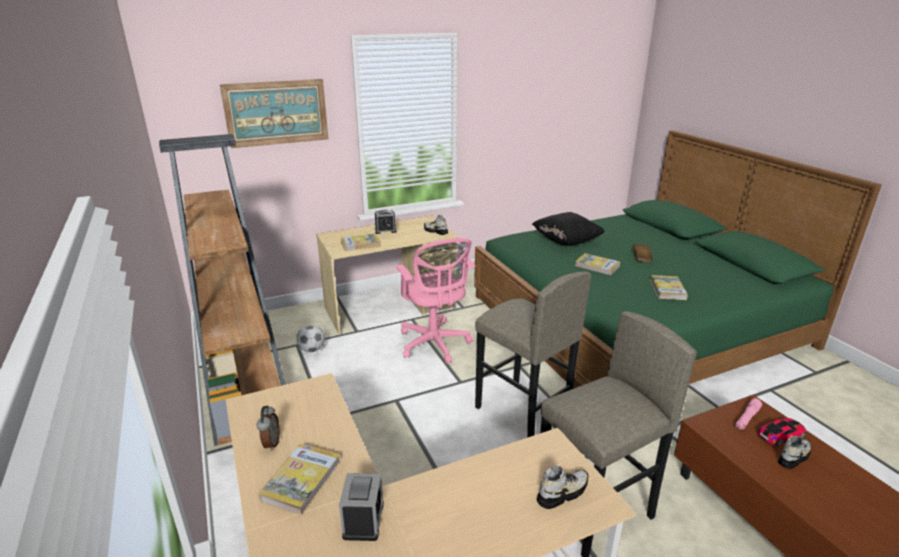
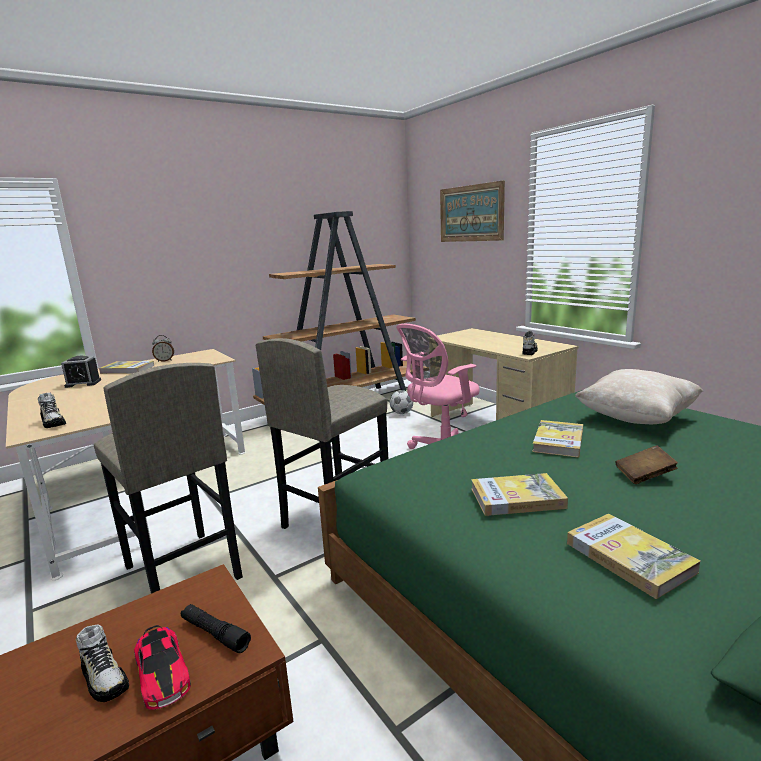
camera: 80 degrees right, 10 degrees down
(360, 244) = (462, 339): book -> book (629, 557)
(385, 230) = (506, 339): alarm clock -> none
(566, 241) = (636, 418): black pillow -> beige pillow
(747, 418) = (215, 634): pink flashlight -> black flashlight

